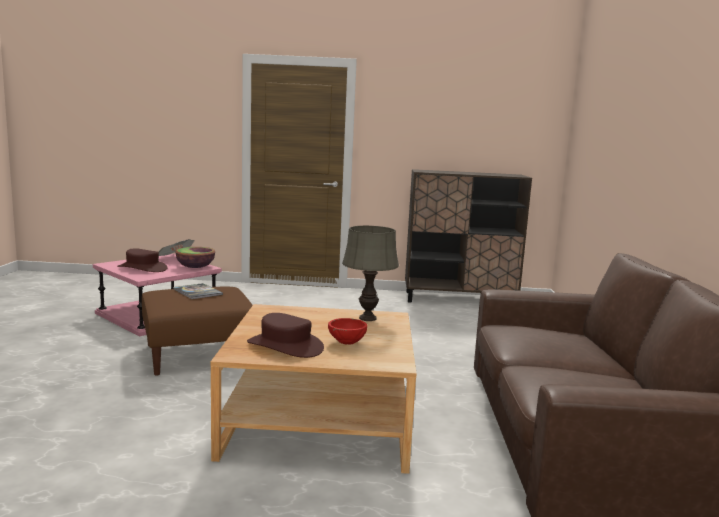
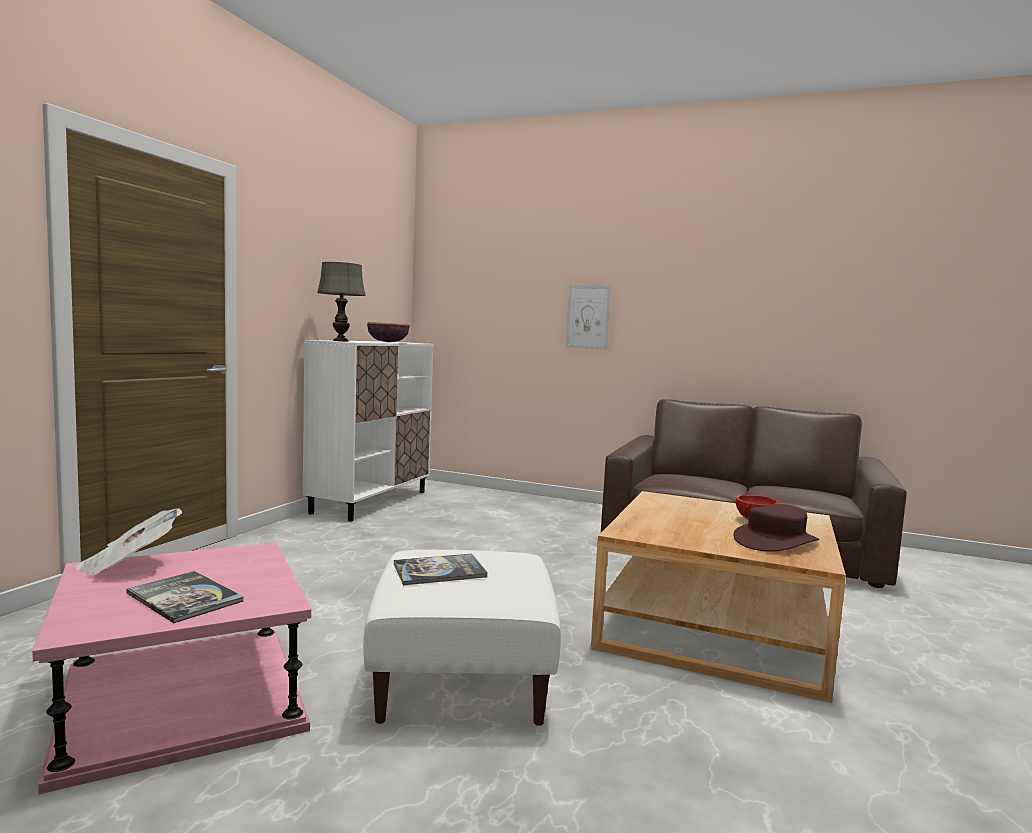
camera: 70 degrees left, 5 degrees down
(142, 268) = (185, 598): brown hat -> book
(195, 267) = (244, 557): bowl -> bowl (388, 342)
(198, 354) = (461, 677): brown ottoman -> white ottoman
(367, 318) = (666, 504): grey table lamp -> grey table lamp (340, 341)
(459, 300) = (371, 502): brown cabinet -> white cabinet
(634, 154) = (588, 317): none -> picture

